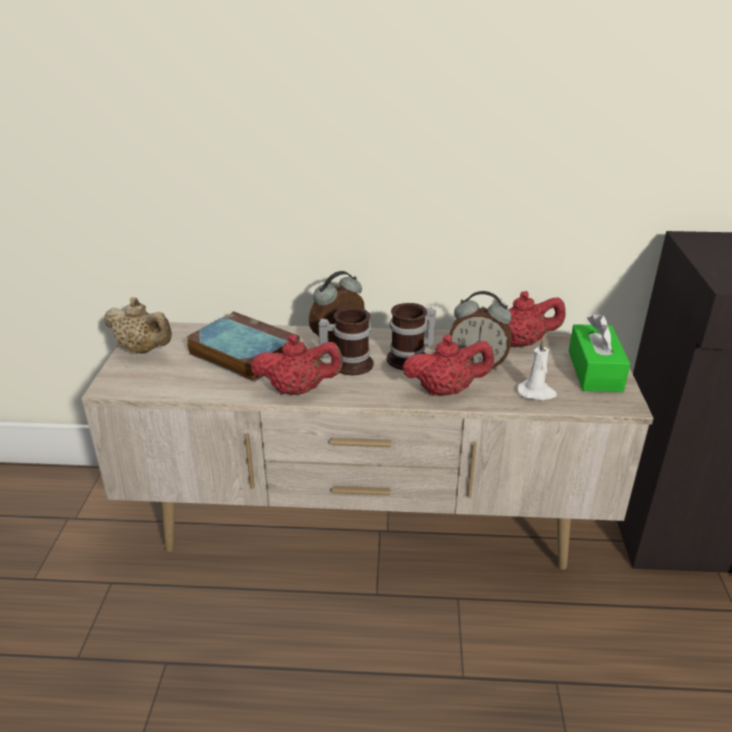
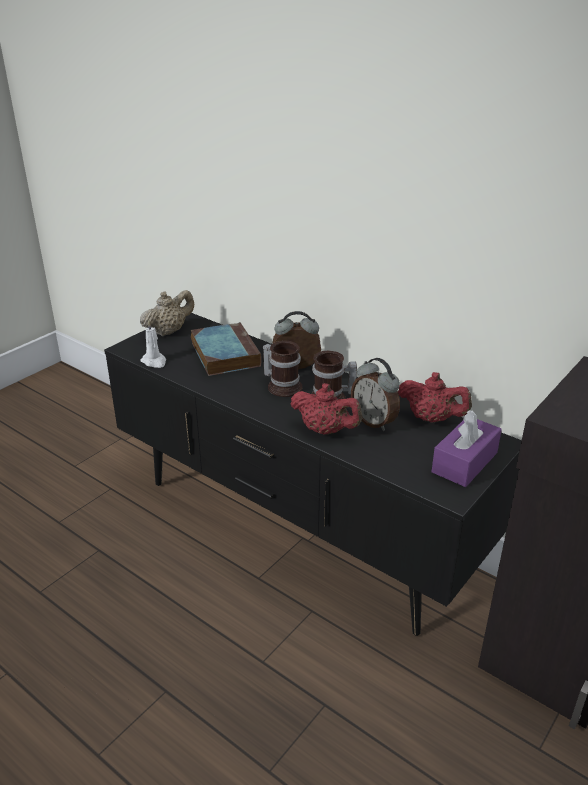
camera: 35 degrees right, 0 degrees up
(143, 350) = (169, 331): beige teapot -> beige teapot turned 105 degrees counterclockwise
(298, 390) = (228, 391): red teapot -> none
(365, 528) = (294, 531): beige tv stand -> black tv stand
(536, 392) = (392, 459): white candle -> white candle (154, 362)
(594, 371) = (464, 462): green tissue box -> purple tissue box

